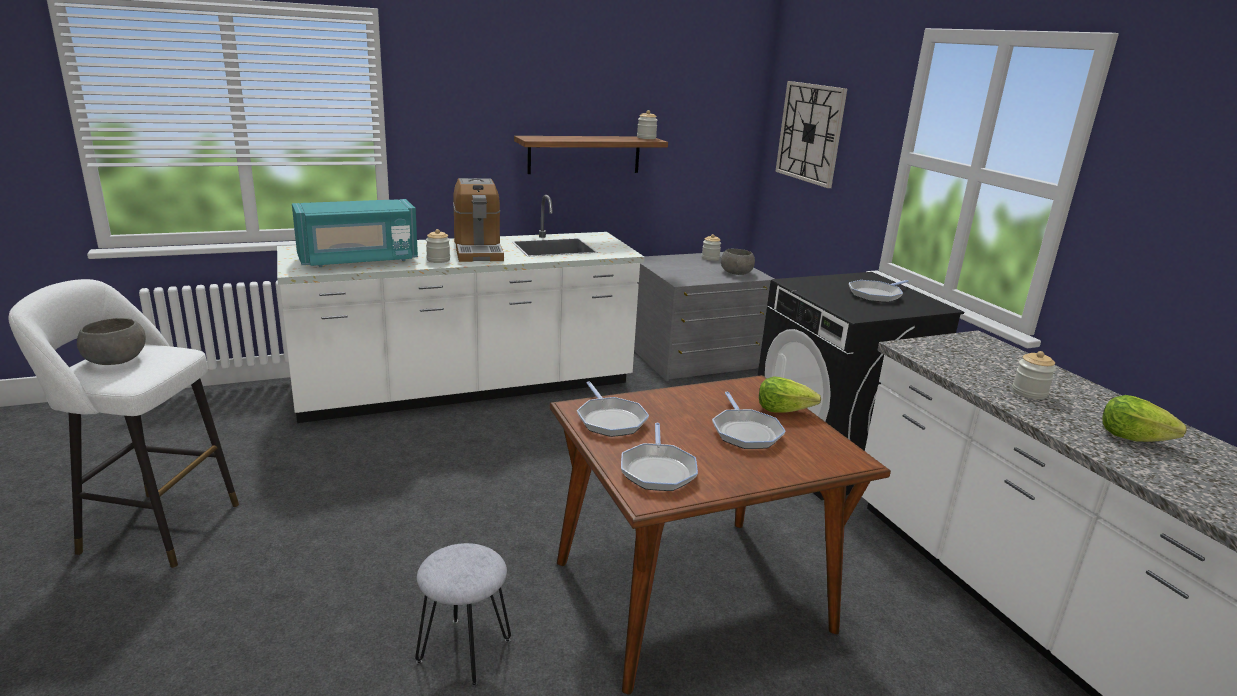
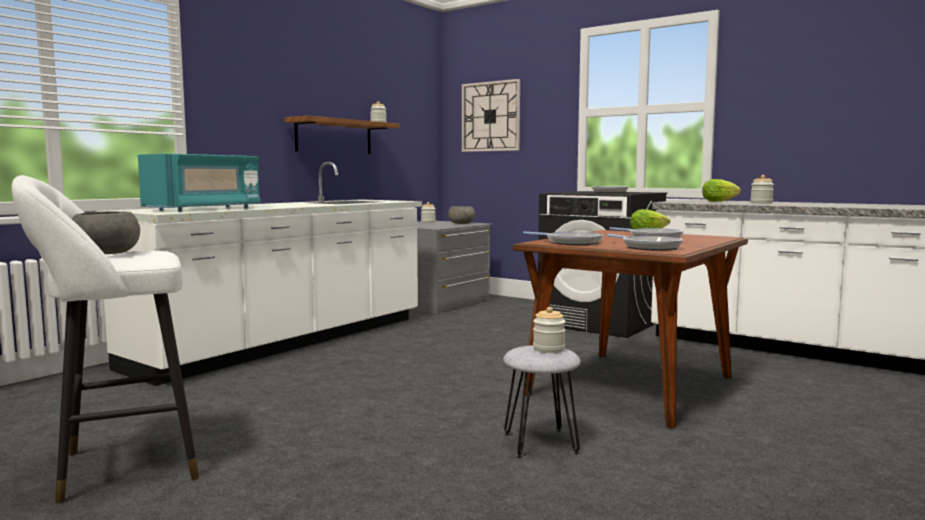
camera: 30 degrees left, 15 degrees down
(438, 260) = (275, 207): jar -> jar (548, 349)
(478, 250) = (292, 204): coffee machine -> none
(1131, 438) = (833, 204): lettuce -> lettuce (718, 201)

